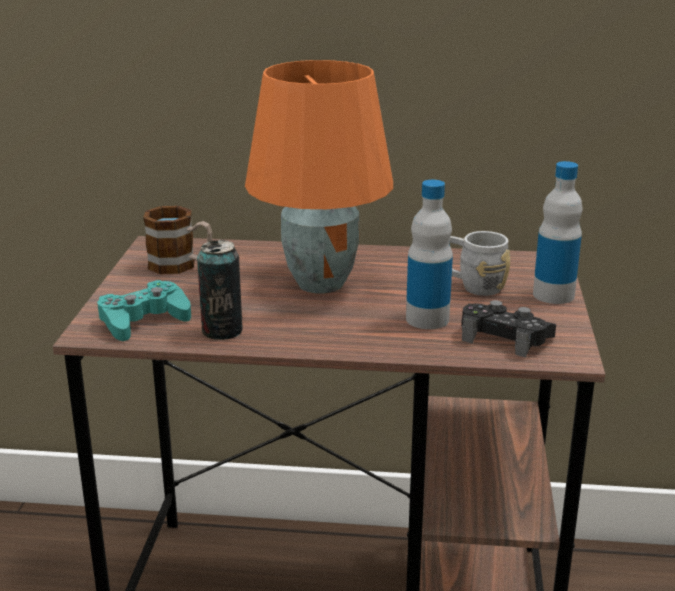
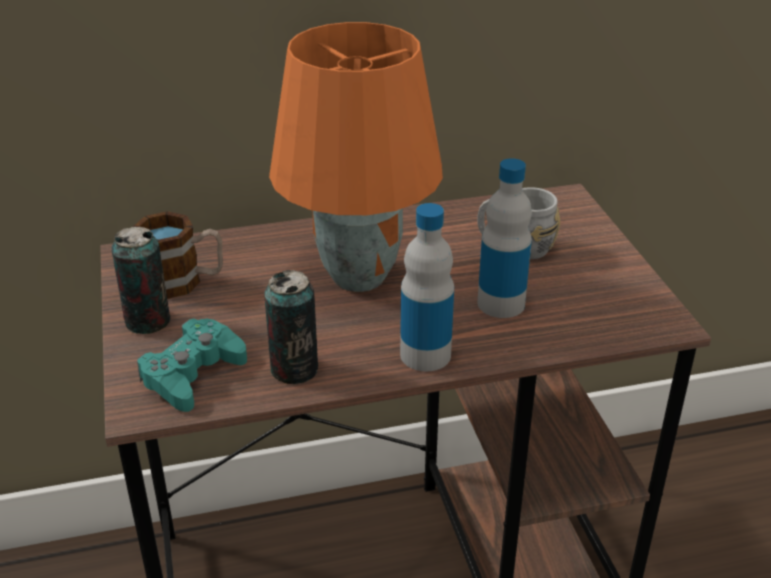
camera: 20 degrees left, 10 degrees up
(135, 284) = (148, 321): none -> can
(505, 338) = (592, 312): black game controller -> none
(553, 295) = (601, 244): bottle -> bottle (425, 355)

